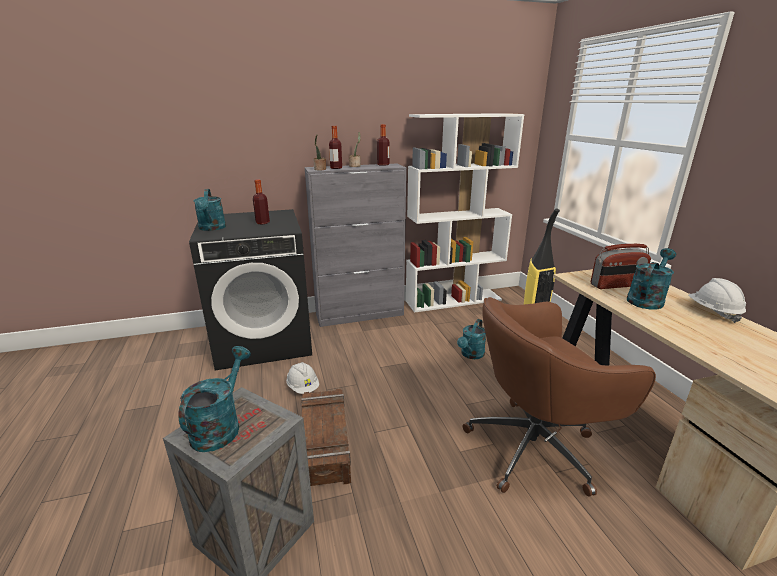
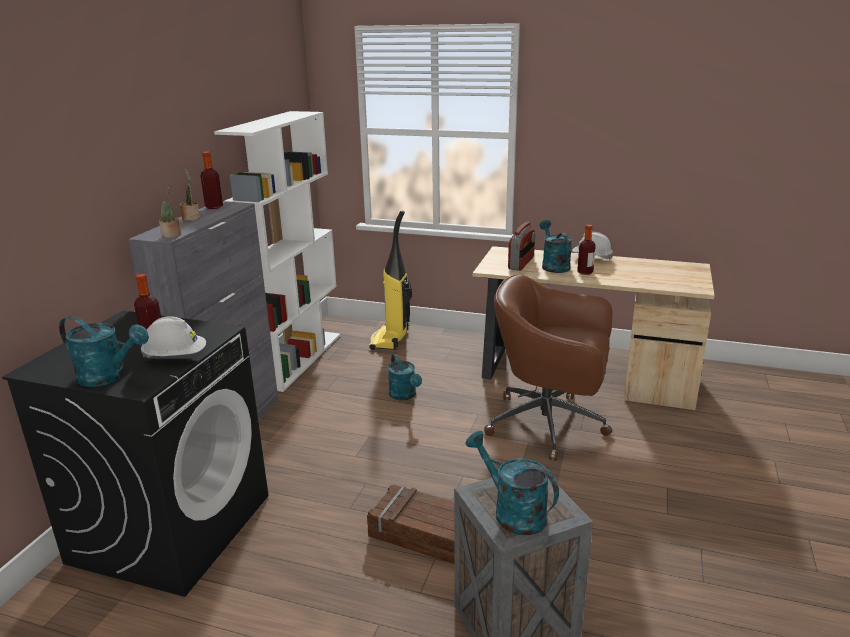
camera: 55 degrees left, 0 degrees up
(303, 387) = (325, 524): white hard hat -> white hard hat (175, 357)
(336, 168) = (181, 227): bottle -> bottle (585, 272)
(535, 447) = (549, 425): brown office chair -> brown office chair turned 90 degrees clockwise

